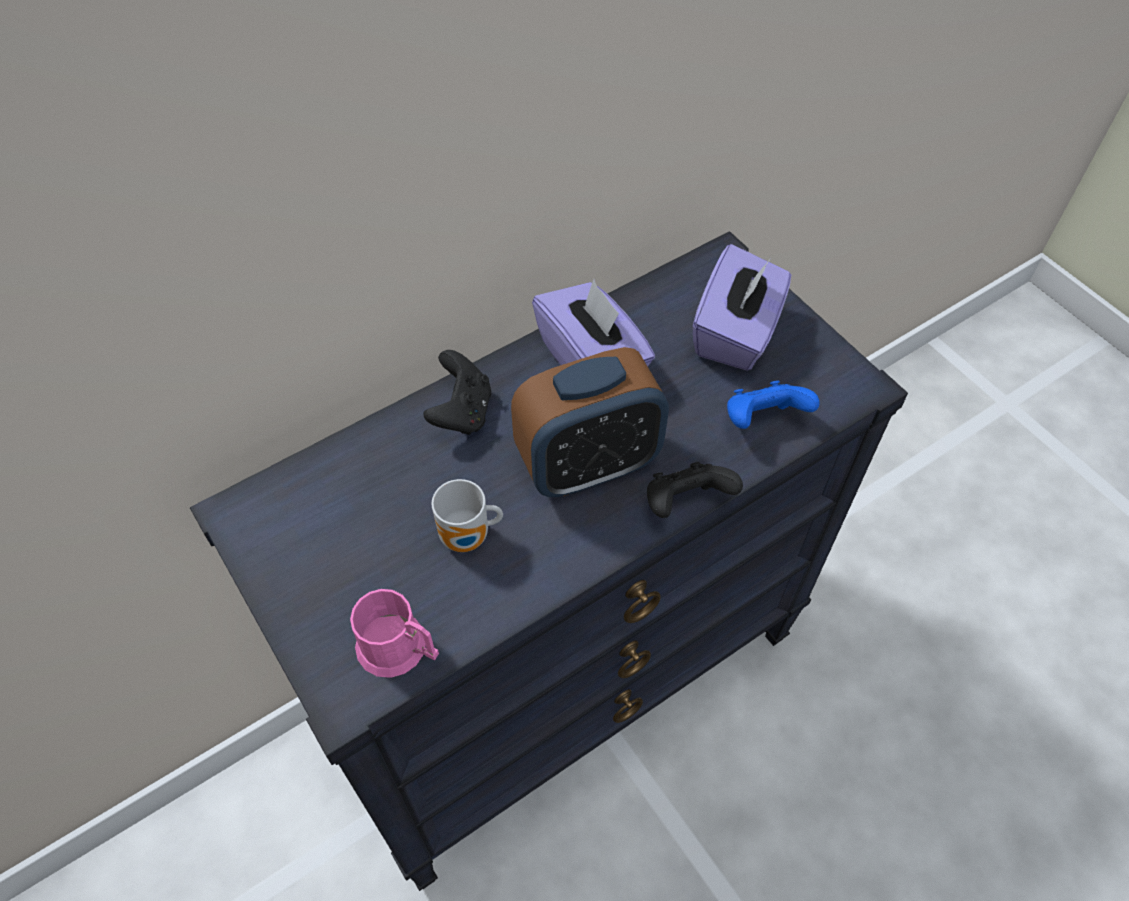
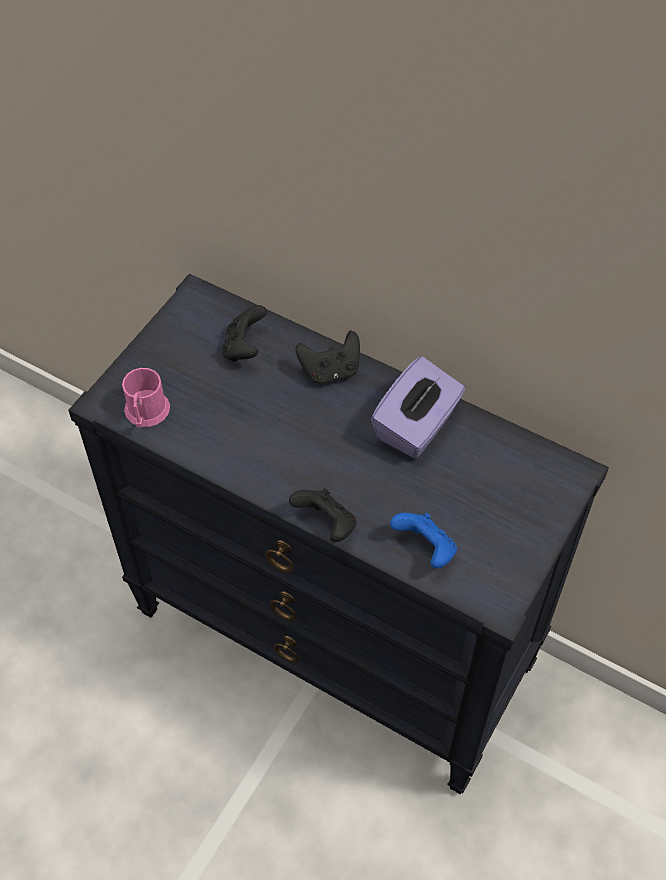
camera: 65 degrees right, 0 degrees up
(365, 489) = (244, 348): none -> black game controller
(468, 538) = (236, 415): mug -> none
(588, 465) = (327, 457): alarm clock -> none
(736, 333) = (500, 506): purple tissue box -> none

